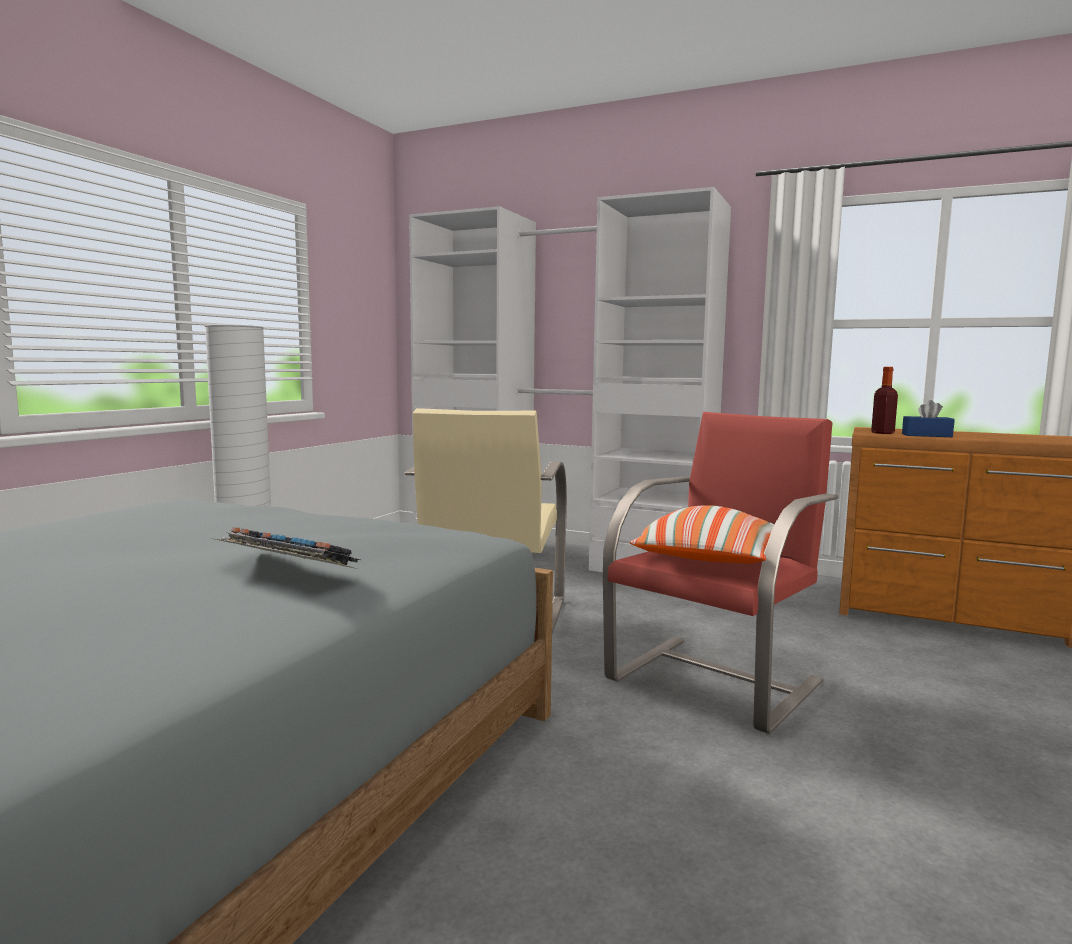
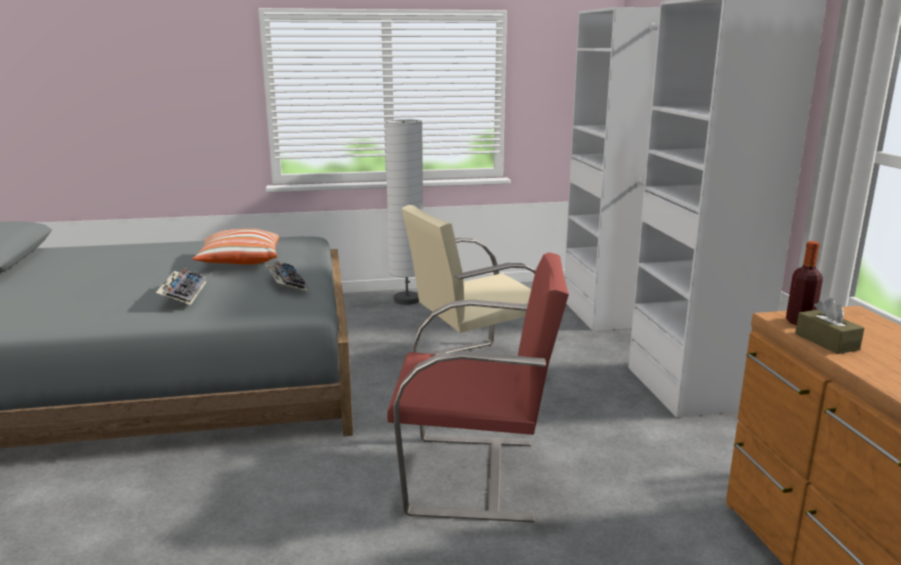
camera: 55 degrees right, 10 degrees up
(370, 528) = (286, 283): none -> keyboard
(708, 561) = (442, 377): pillow -> pillow (240, 261)
(926, 435) = (826, 341): blue tissue box -> brown tissue box

